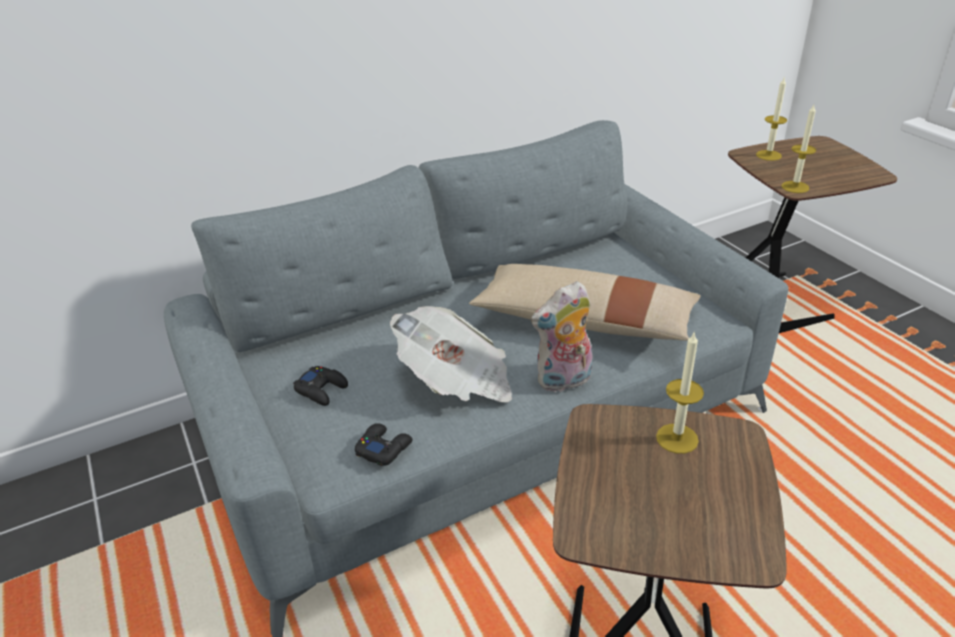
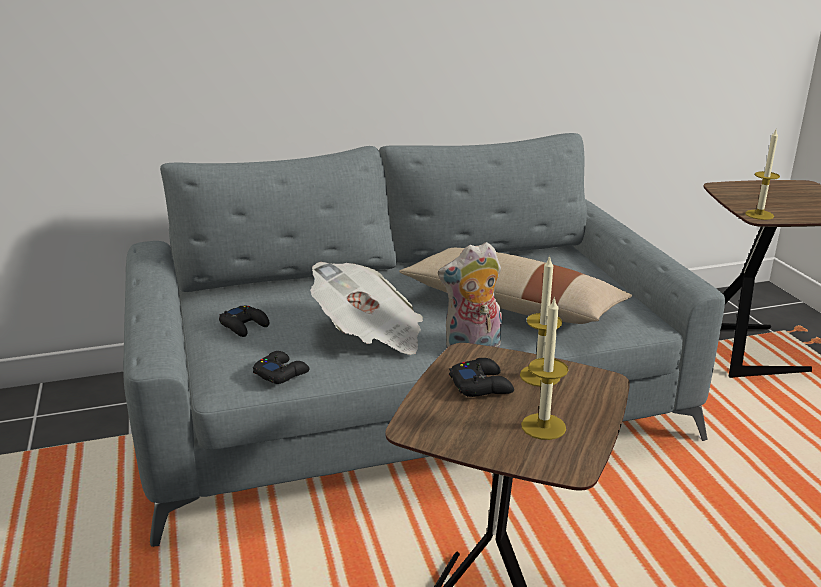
camera: 10 degrees right, 10 degrees down
(625, 462) = (481, 385): none -> black game controller
(768, 155) = (744, 189): candle -> candle (543, 426)

